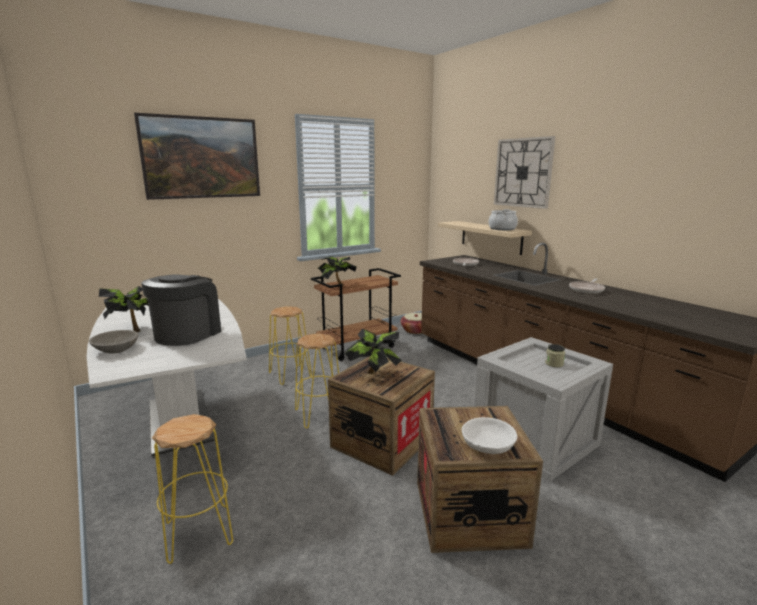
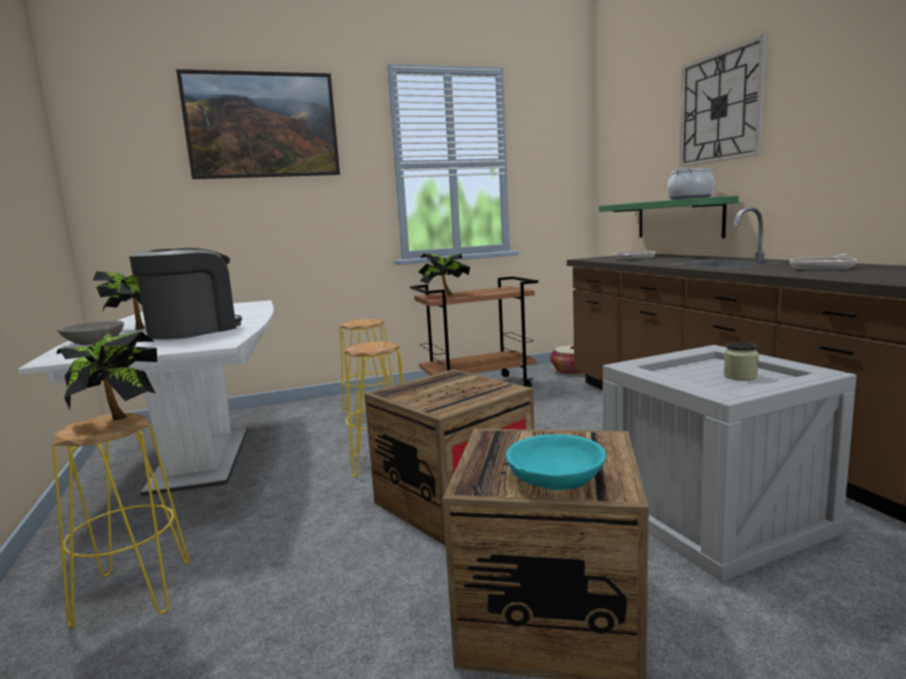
camera: 15 degrees right, 5 degrees down
(374, 375) = (435, 390): potted plant -> potted plant (117, 422)
(488, 445) = (556, 479): white bowl -> turquoise bowl
(491, 237) = (679, 219): beige shelf -> green shelf

